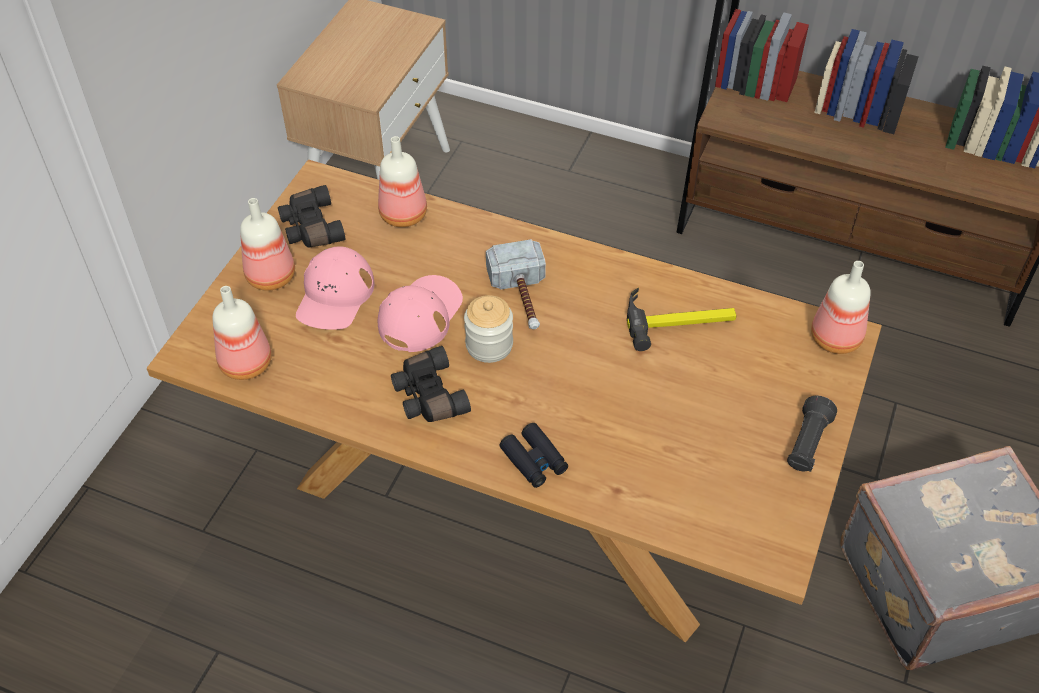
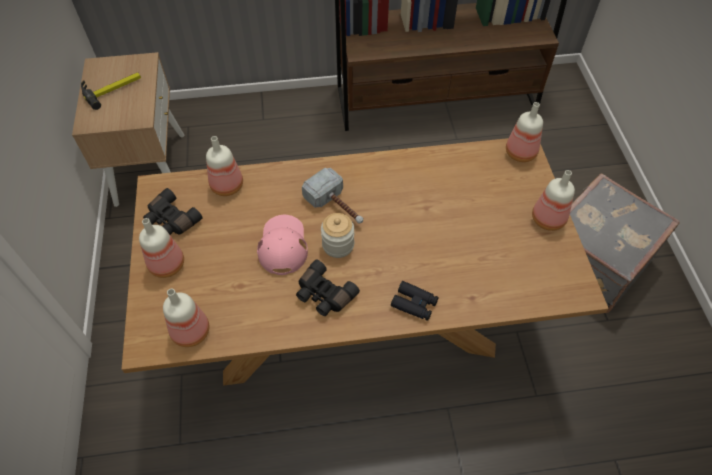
camera: 30 degrees left, 5 degrees up
(335, 295) = (219, 258): pink cap -> none
(679, 320) = (434, 179): hammer -> hammer (113, 88)
(807, 444) = (549, 220): black flashlight -> bottle

